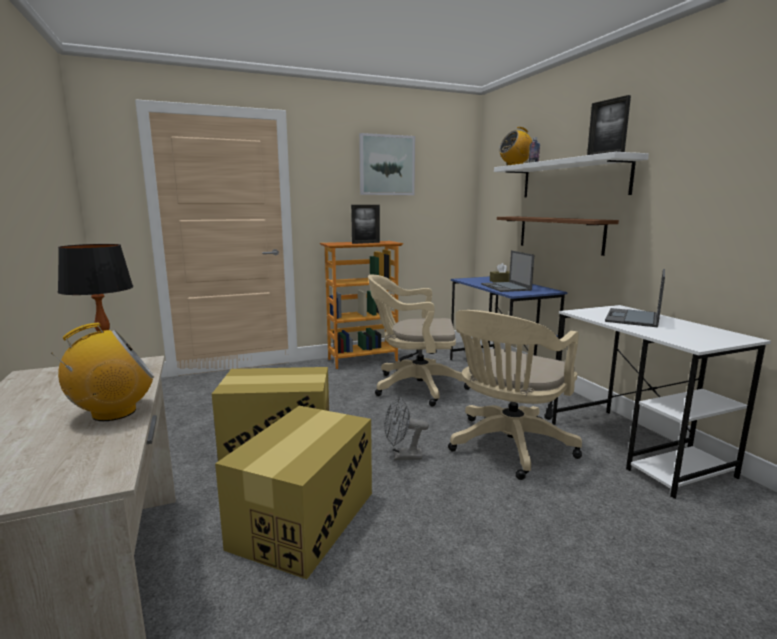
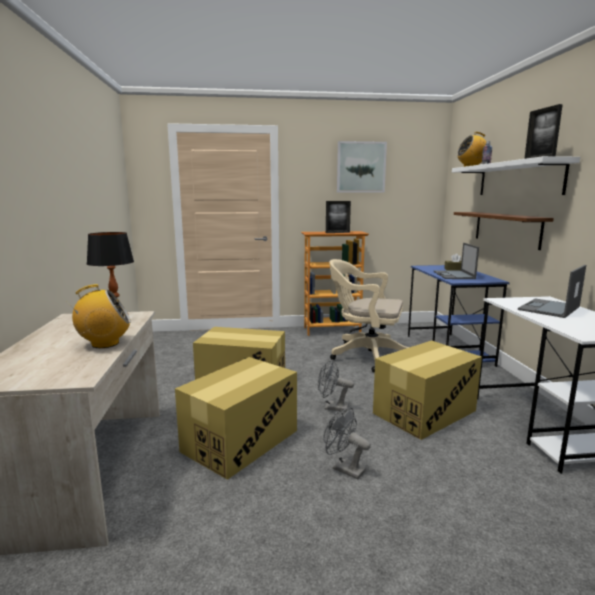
camera: 15 degrees right, 0 degrees up
(449, 534) = (344, 468): none -> grey fan
(507, 447) = (424, 412): beige office chair -> cardboard box

